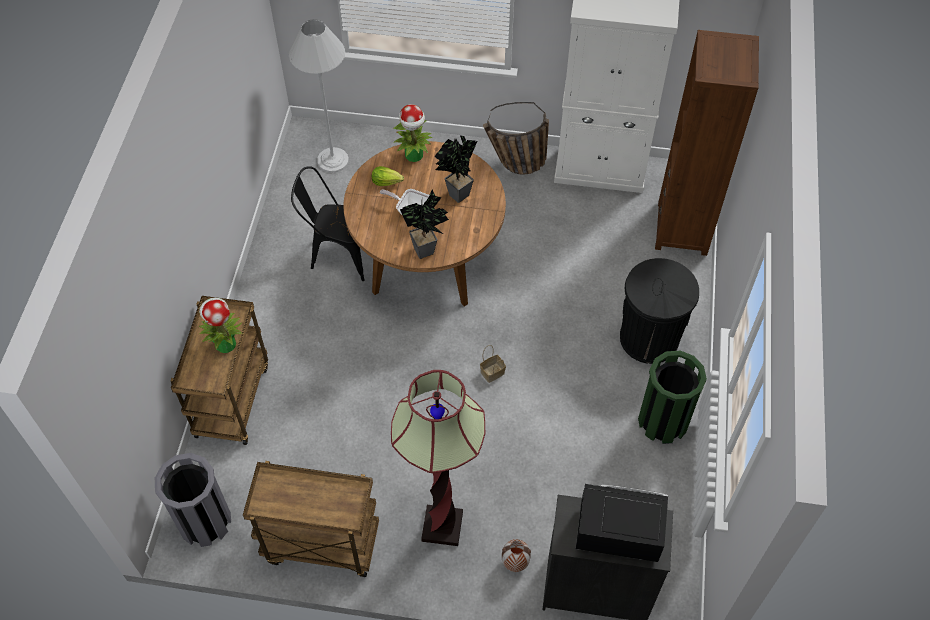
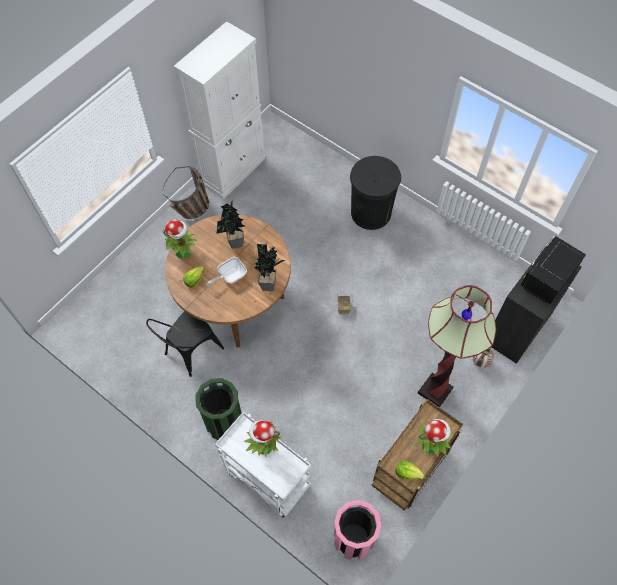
camera: 60 degrees left, 5 degrees up
(204, 521) = (353, 539): grey trash can -> pink trash can
(231, 399) = (266, 478): brown cart -> white cart
(268, 501) = (407, 472): none -> lettuce
(316, 511) = (430, 445): none -> potted plant
(333, 160) = (106, 318): white floor lamp -> none
(663, 421) = (430, 237): green trash can -> green trash can (224, 422)
(682, 228) = (305, 153): brown bookcase -> none

